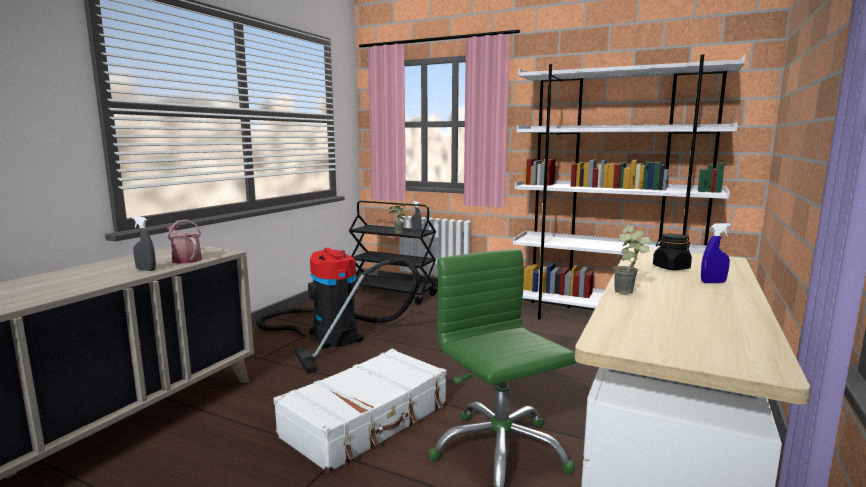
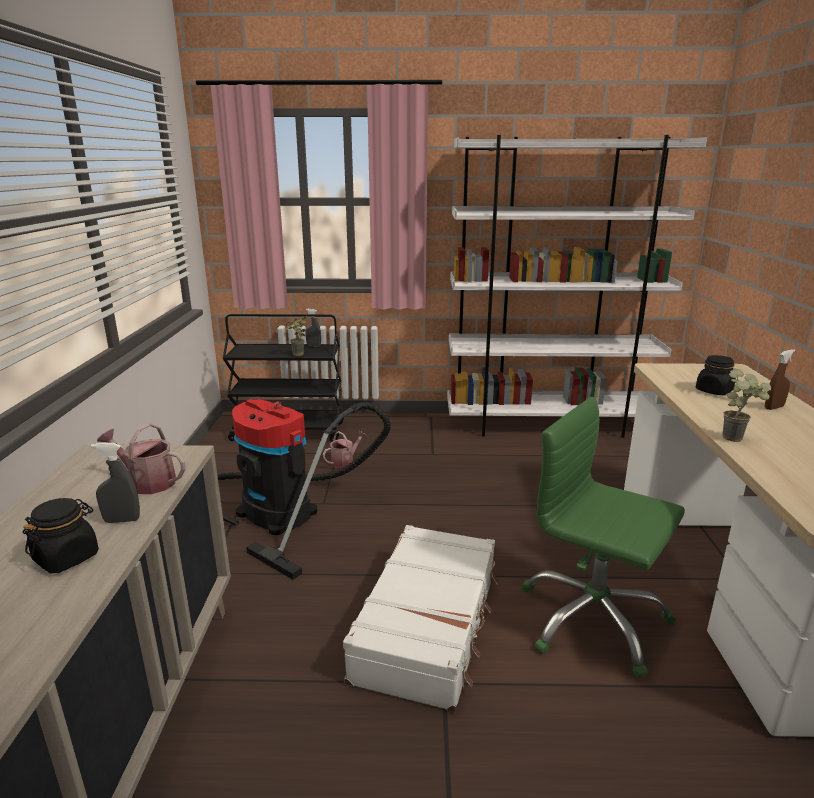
camera: 25 degrees left, 10 degrees up
(98, 277) = (67, 557): none -> black jar
(413, 316) = (345, 461): none -> watering can
(713, 282) = (774, 407): blue spray bottle -> brown spray bottle

